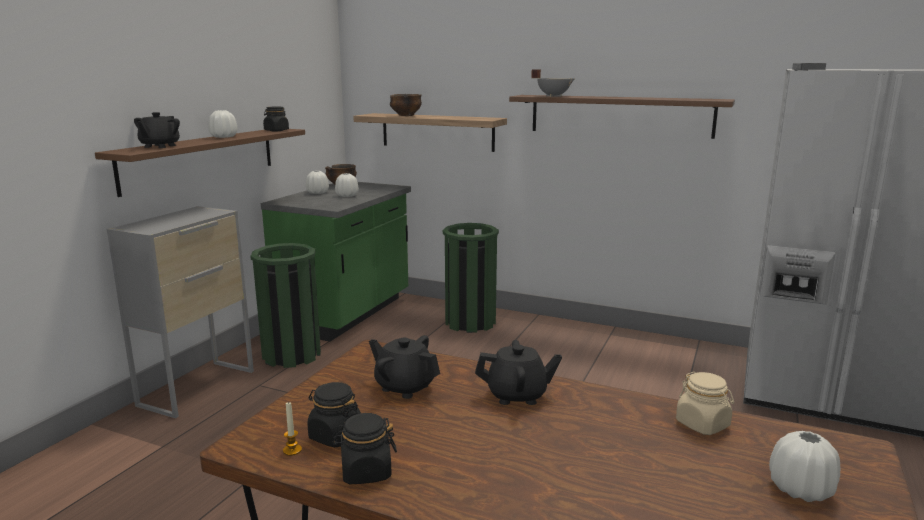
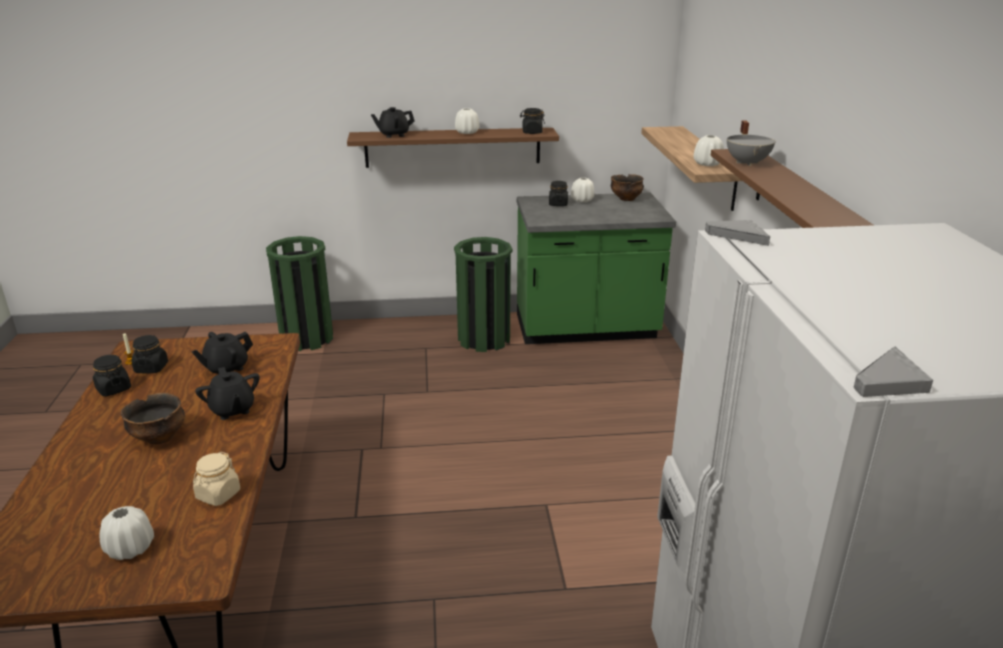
camera: 60 degrees right, 10 degrees up
(200, 387) = (402, 330): grey cabinet -> none
(309, 198) = (558, 204): none -> black jar
(347, 196) = (588, 212): white vase -> white vase (707, 164)
(404, 387) = (226, 368): black teapot -> black teapot turned 135 degrees counterclockwise
(406, 115) = (678, 140): bowl -> bowl (159, 437)
(470, 322) = (651, 394): green trash can -> green trash can (307, 338)

